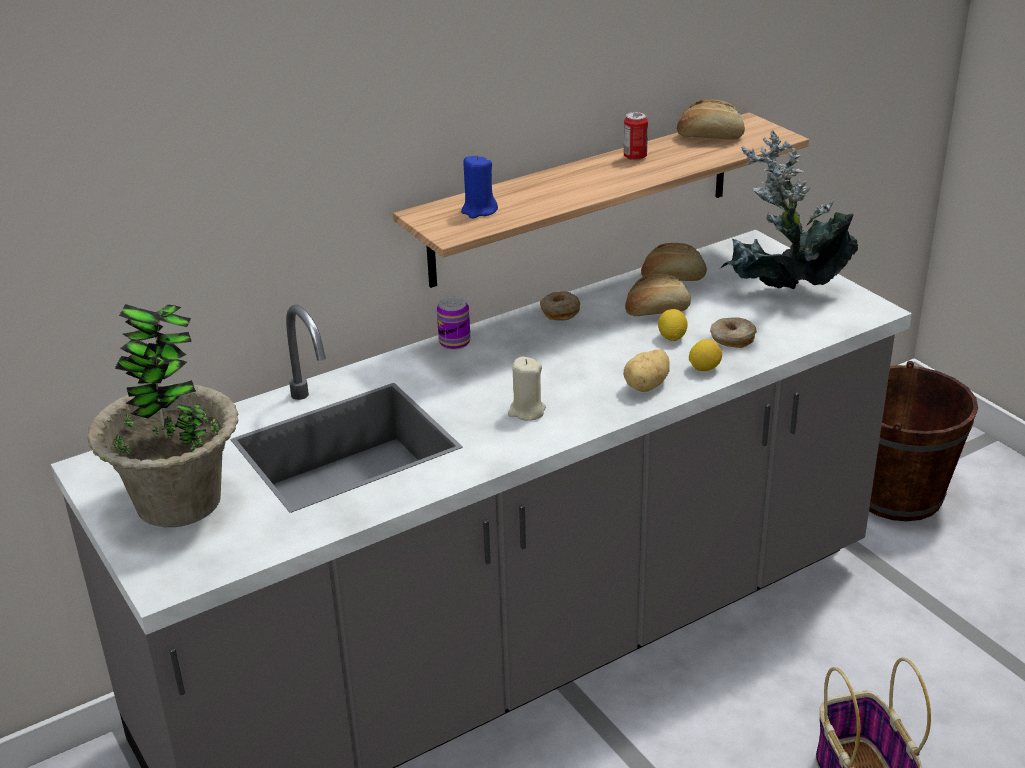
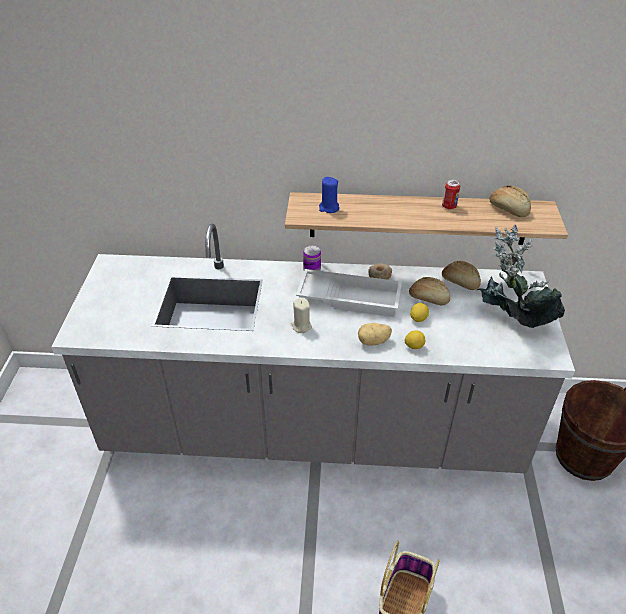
camera: 35 degrees right, 10 degrees up
(179, 502) = (119, 297): potted plant -> none
(551, 351) = (350, 297): none -> white tray
(732, 339) = (449, 335): donut -> none

